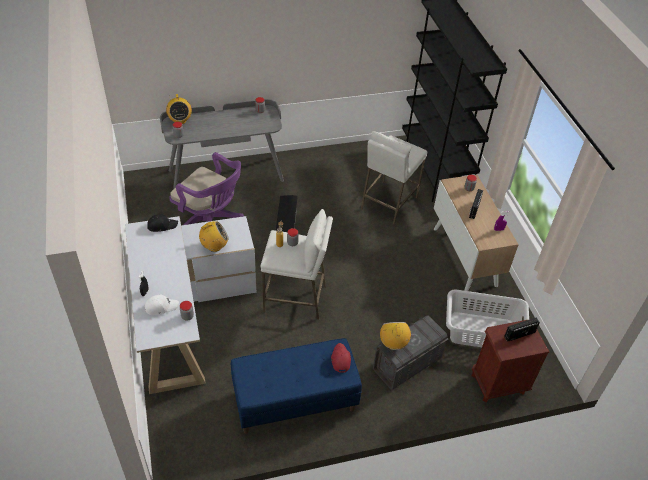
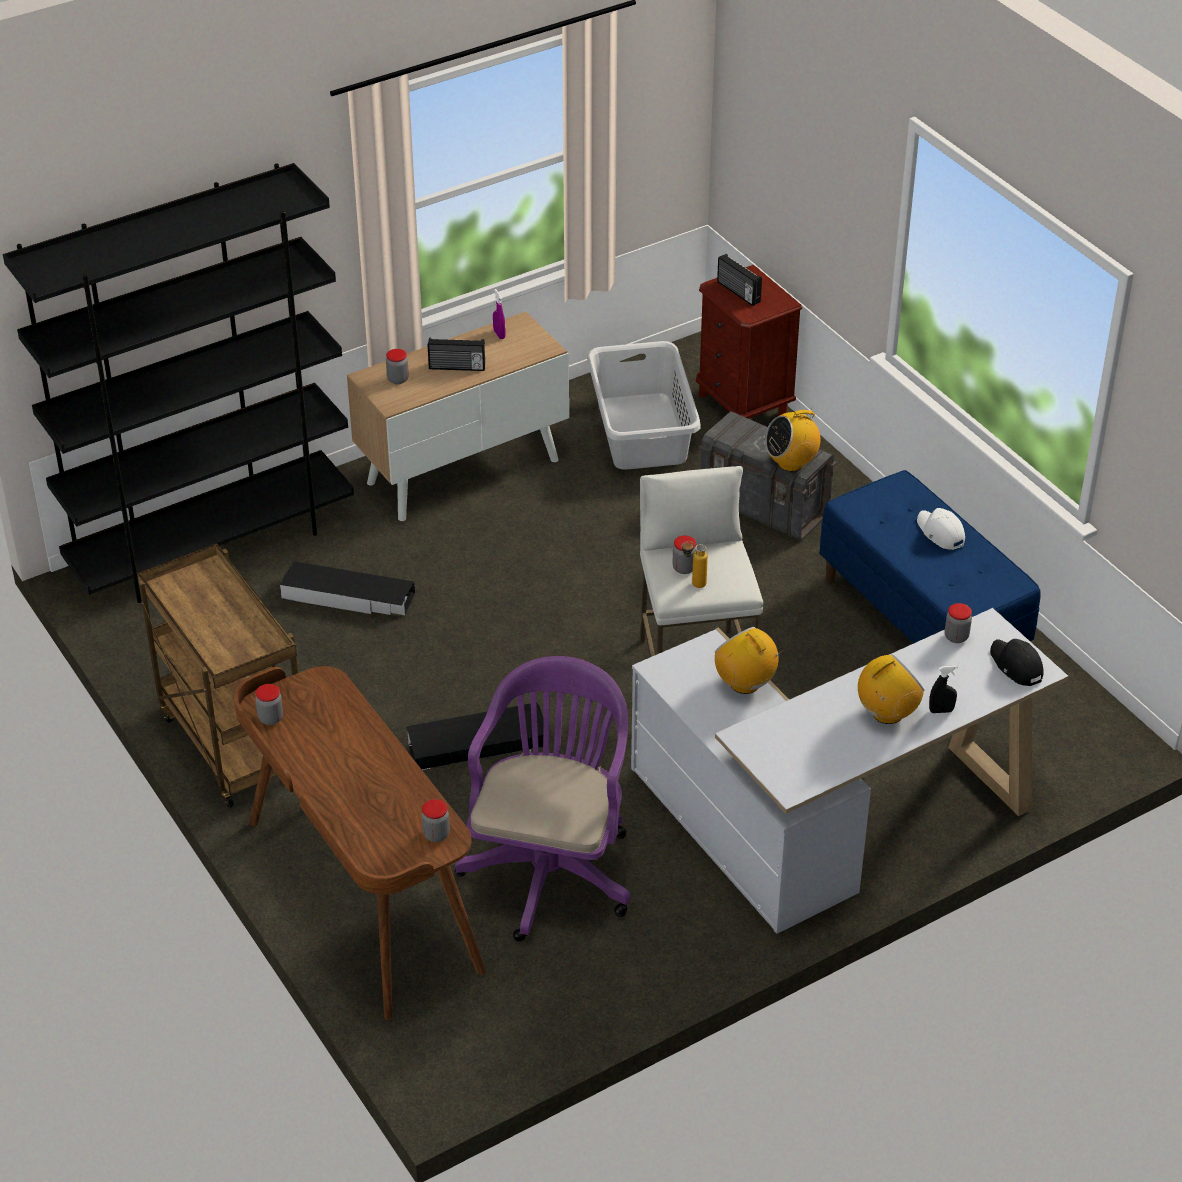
camera: 105 degrees left, 5 degrees down
(161, 307) = (958, 677): white cap -> white cap (940, 533)
(162, 225) = (757, 749): black cap -> black cap (1016, 666)
(180, 121) = (374, 853): radio -> radio (887, 713)
(226, 175) = (361, 896): grey desk -> brown desk
(317, 158) = (231, 743): none -> brown cart
(340, 359) = (875, 499): red cap -> none
(388, 203) = (348, 596): white stool -> black storage box

